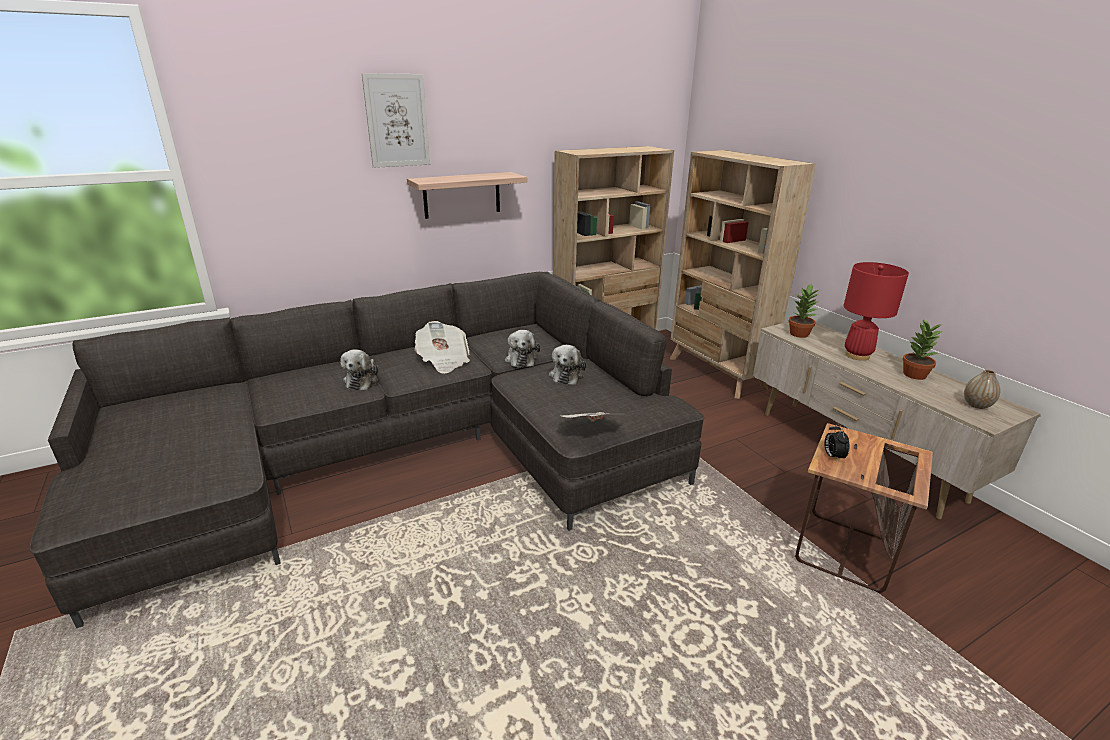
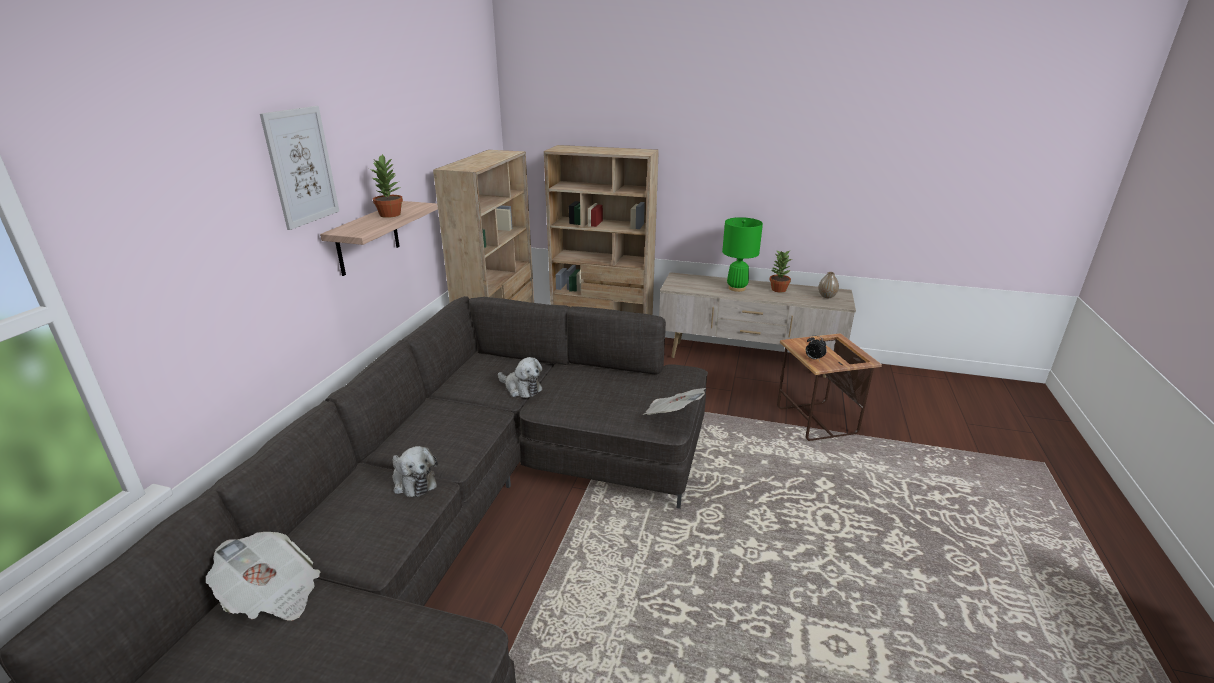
camera: 45 degrees left, 0 degrees up
(443, 361) = (458, 423): newspaper -> newspaper (272, 595)
(566, 375) = (582, 384): plush toy -> none
(799, 334) = (687, 285): potted plant -> potted plant (390, 214)
(857, 355) = (737, 288): red table lamp -> green table lamp

